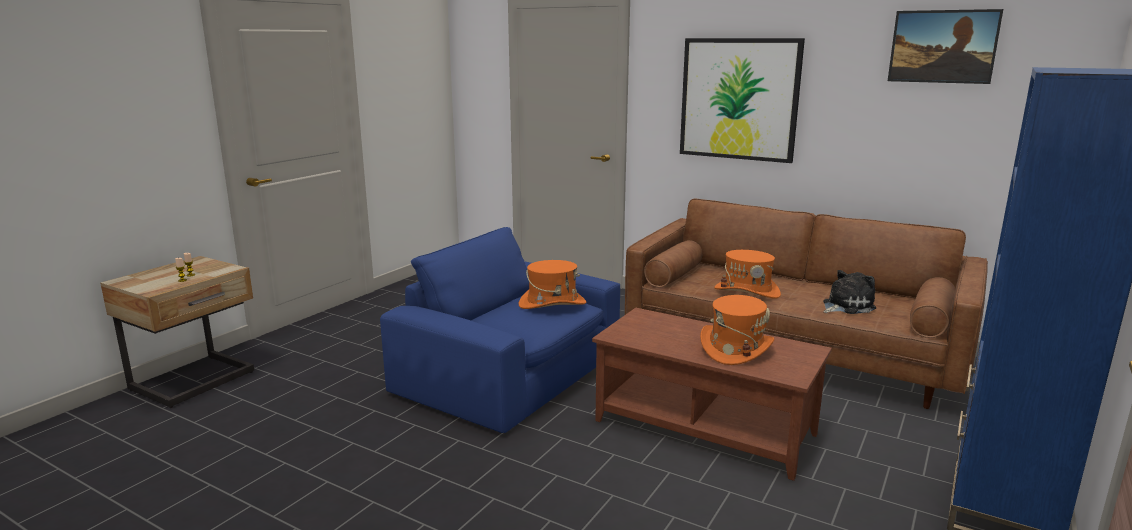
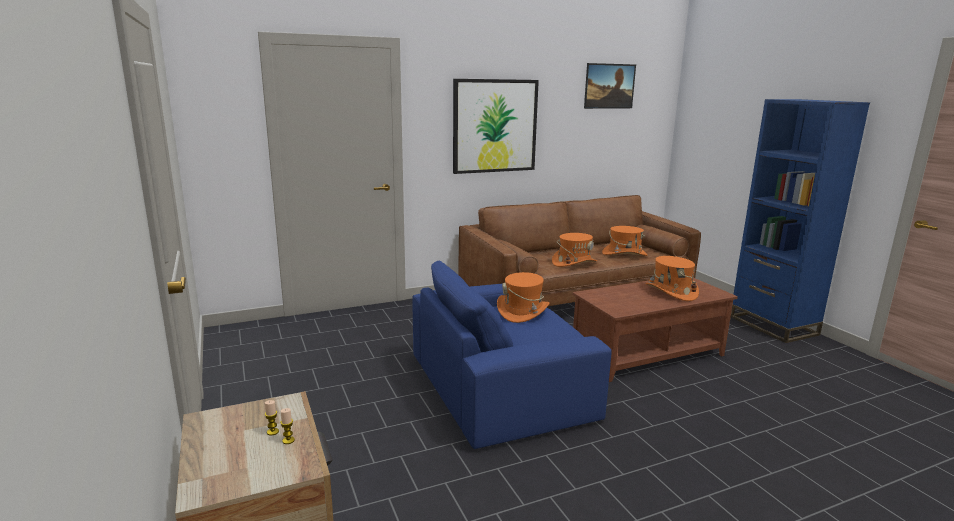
camera: 55 degrees left, 0 degrees up
(845, 306) = (624, 254): plush toy -> orange hat

